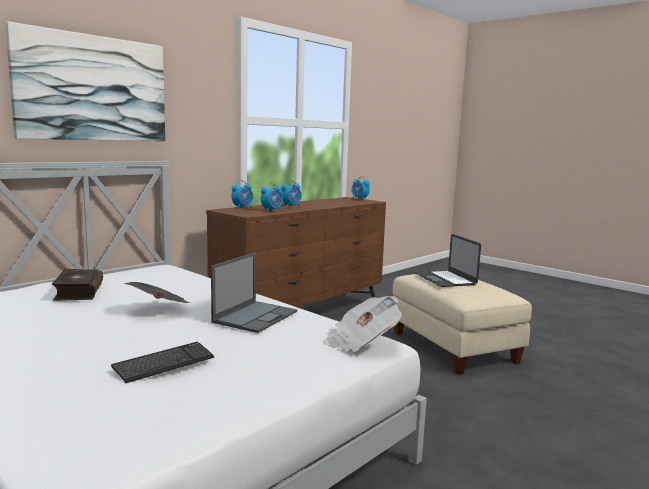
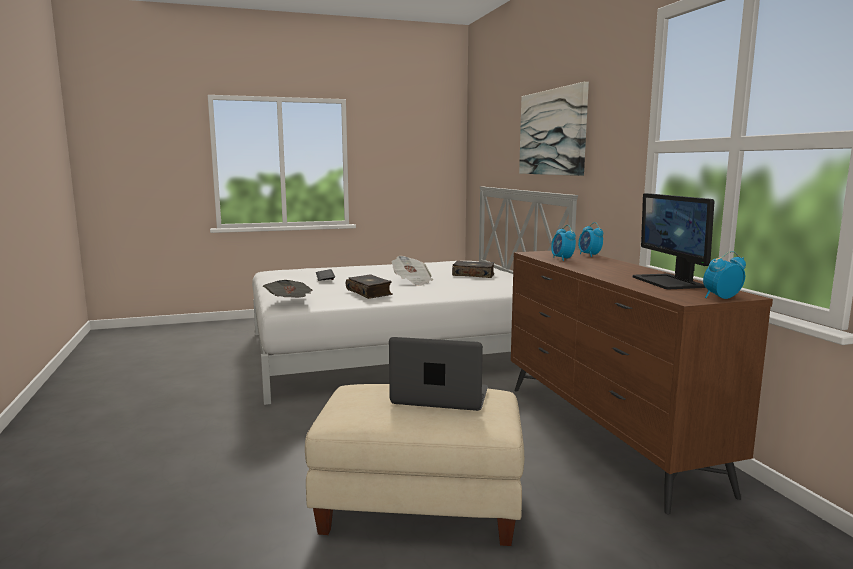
camera: 120 degrees right, 0 degrees up
(256, 316) = (369, 292): laptop -> book
(291, 206) = (603, 266): alarm clock -> none
(330, 201) = (669, 282): none -> monitor

